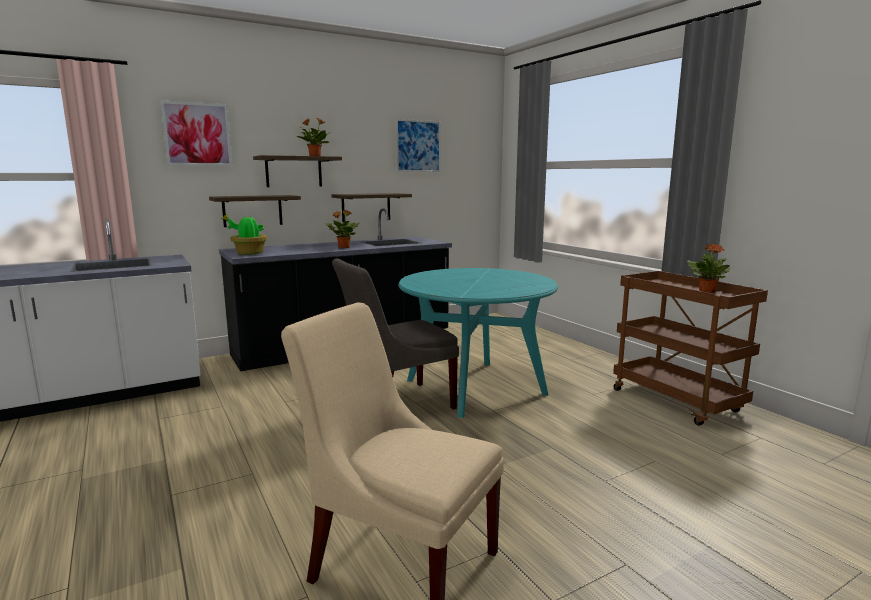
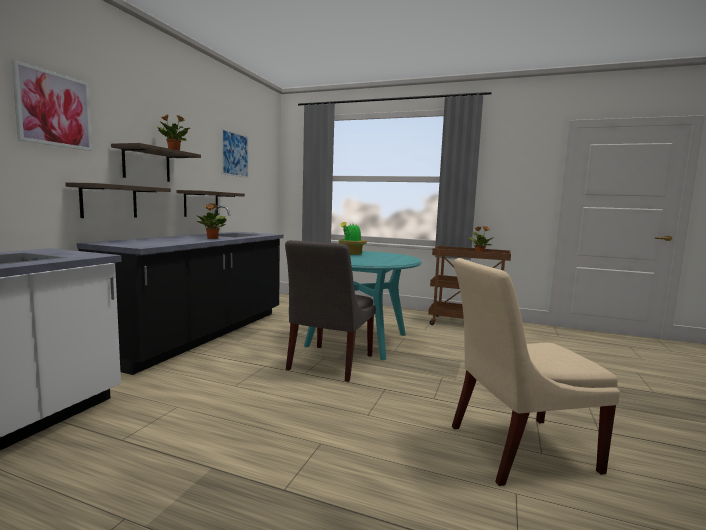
camera: 40 degrees left, 5 degrees down
(248, 253) = (137, 244): potted plant -> potted plant (351, 254)

